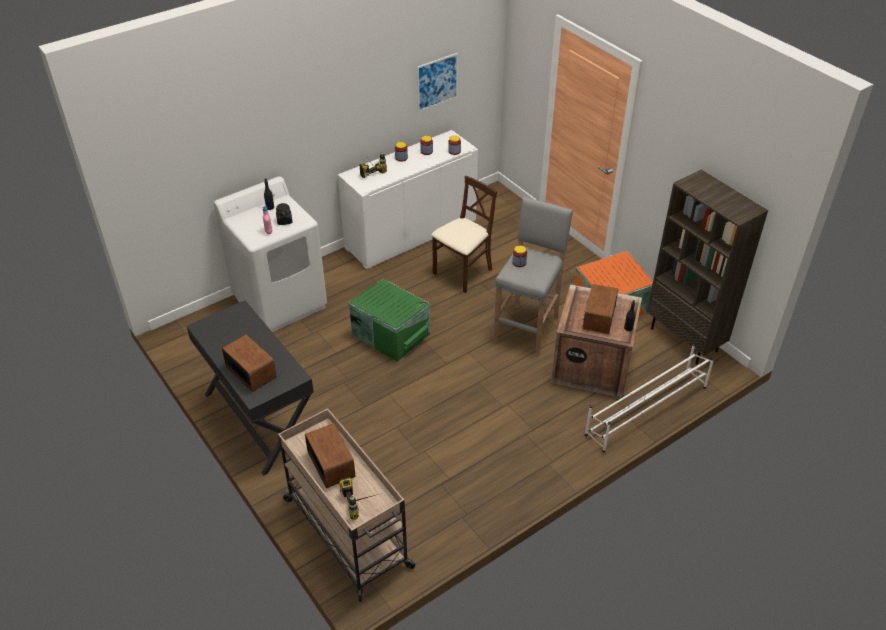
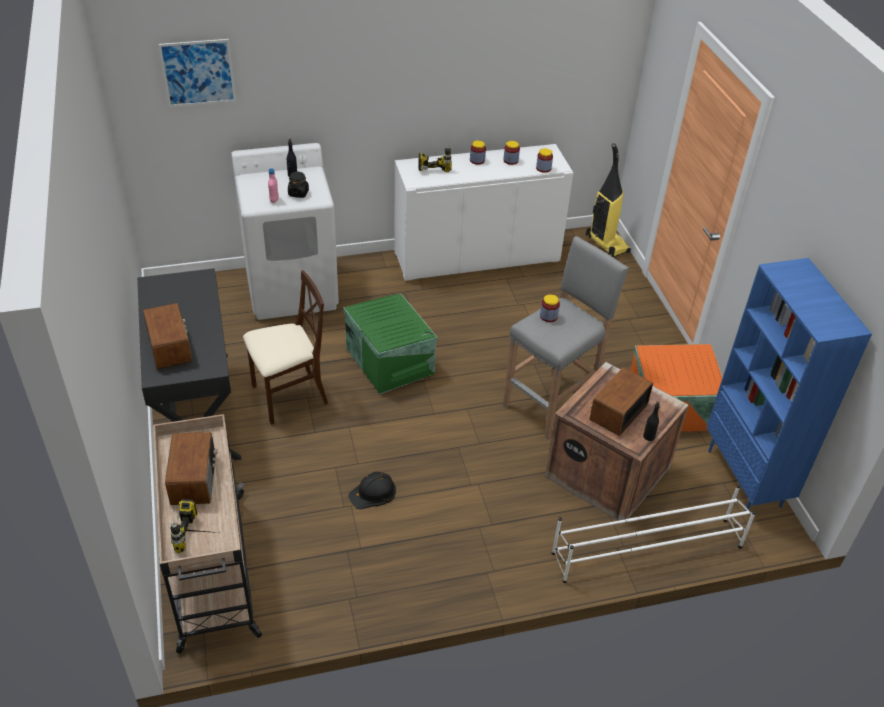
camera: 20 degrees right, 0 degrees up
(435, 436) = (373, 493): none -> black hard hat
(437, 82) = (543, 79): picture -> picture (198, 73)
(463, 273) = (512, 316): beige chair -> beige chair (289, 396)
(501, 198) = (606, 244): none -> vacuum cleaner
(684, 339) = (745, 478): brown bookcase -> blue bookcase

